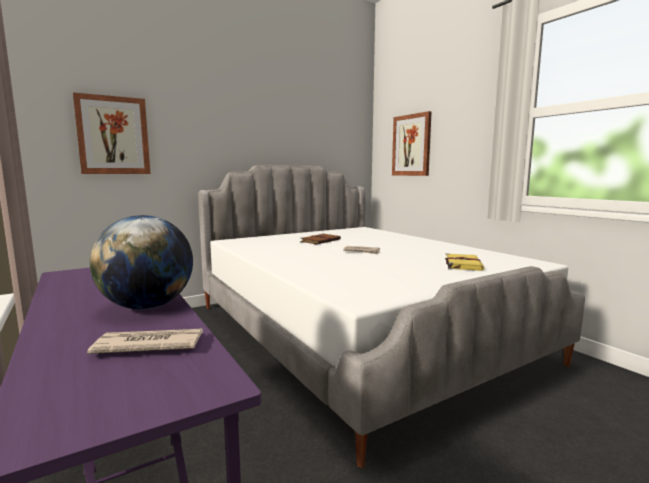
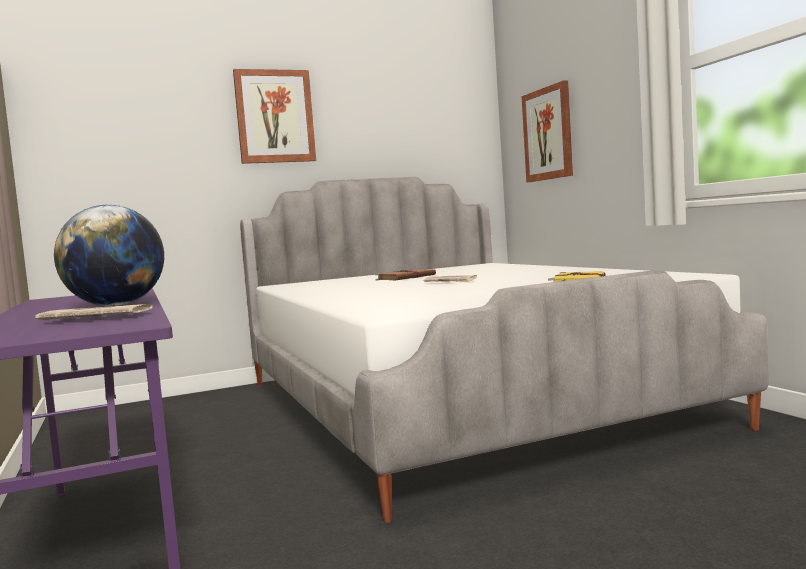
camera: 10 degrees right, 5 degrees down
(113, 135) = (128, 154): picture -> picture (275, 116)

